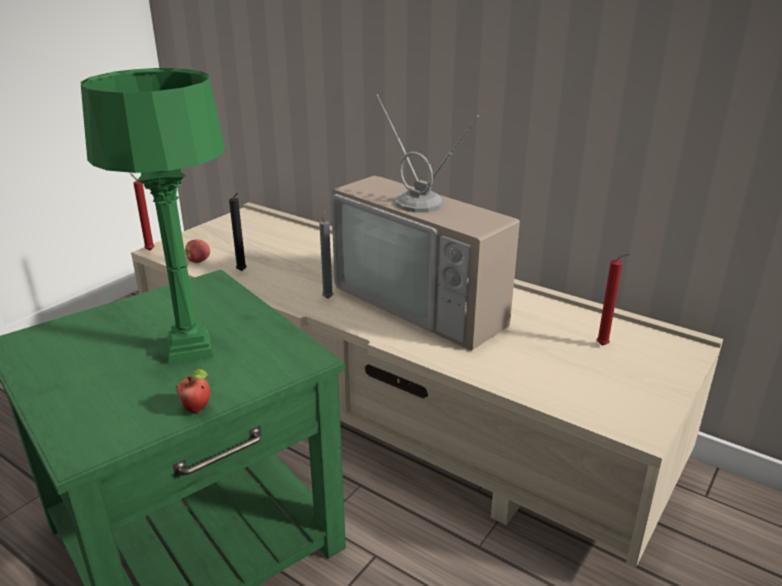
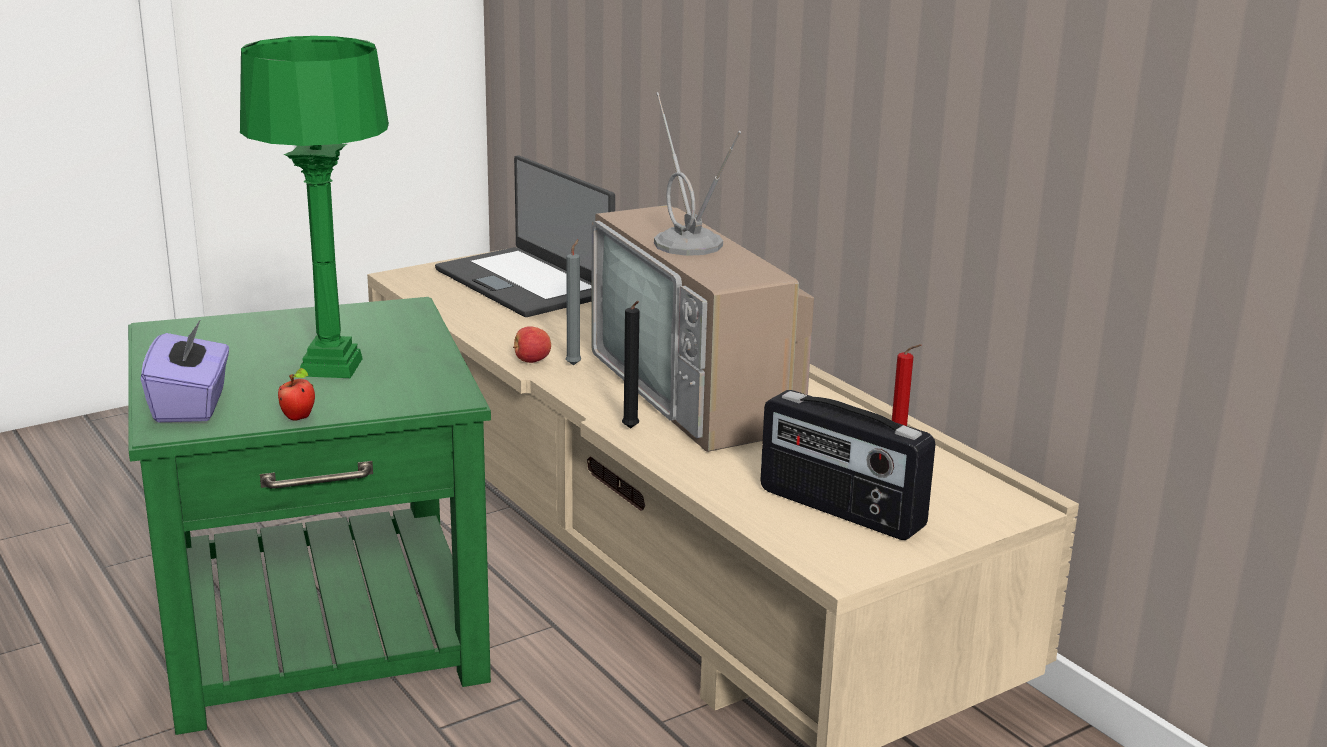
camera: 20 degrees right, 5 degrees down
(91, 417) = (191, 405): none -> purple tissue box
(149, 250) = (390, 274): red candle -> none
(198, 261) = (442, 297): apple -> apple (531, 360)
(242, 271) = (489, 317): black candle -> black candle (631, 429)
(248, 240) = (525, 282): none -> laptop
(593, 378) = (840, 510): none -> radio

